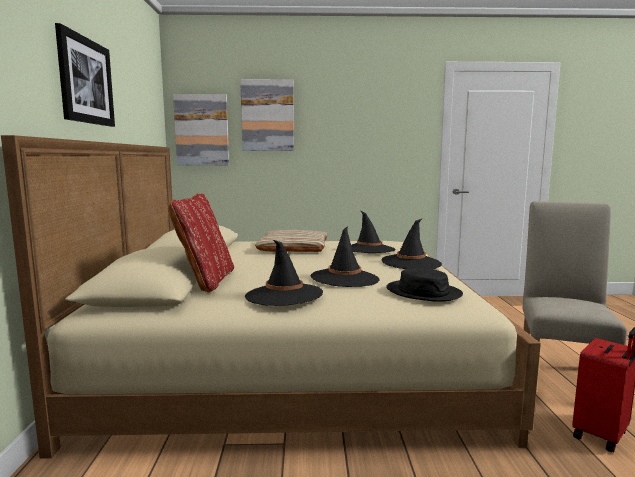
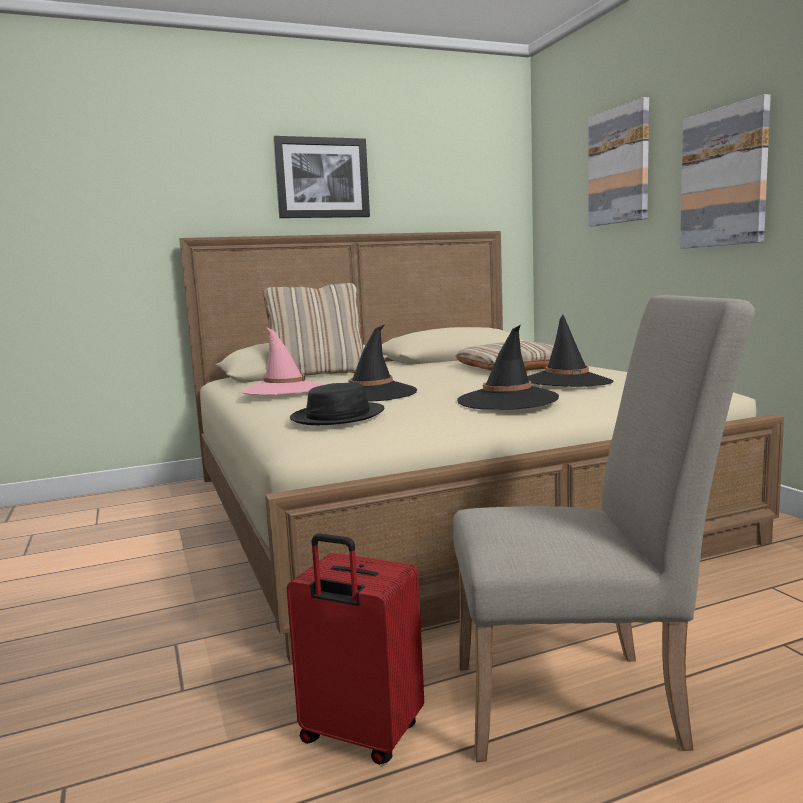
camera: 70 degrees right, 0 degrees up
(202, 130) = (558, 202): picture -> picture (724, 177)
(205, 281) = (319, 374): red pillow -> beige pillow
(284, 295) = (284, 390): black hat -> pink hat

